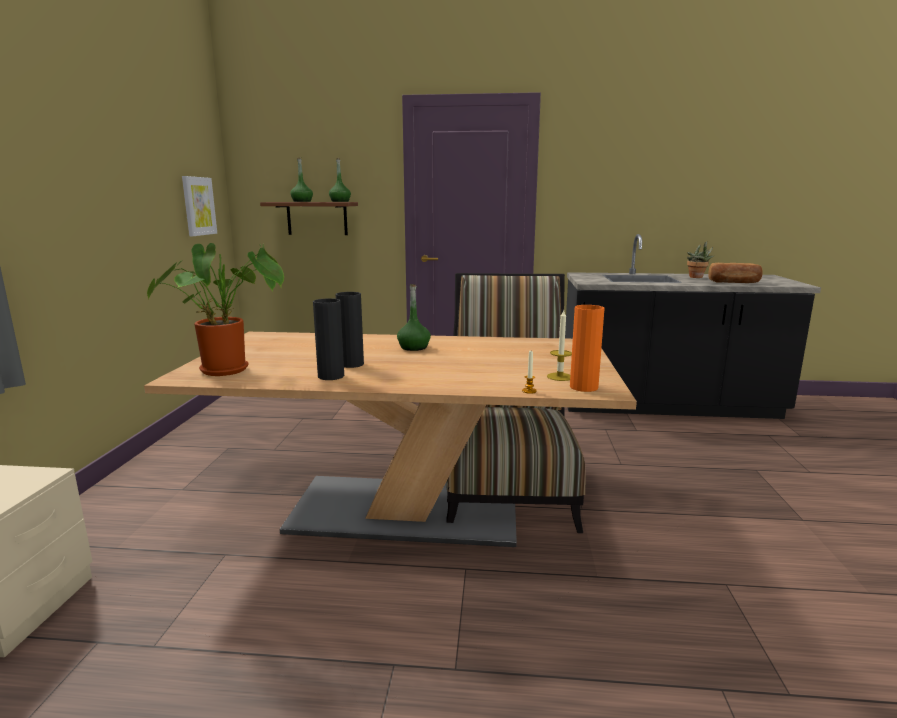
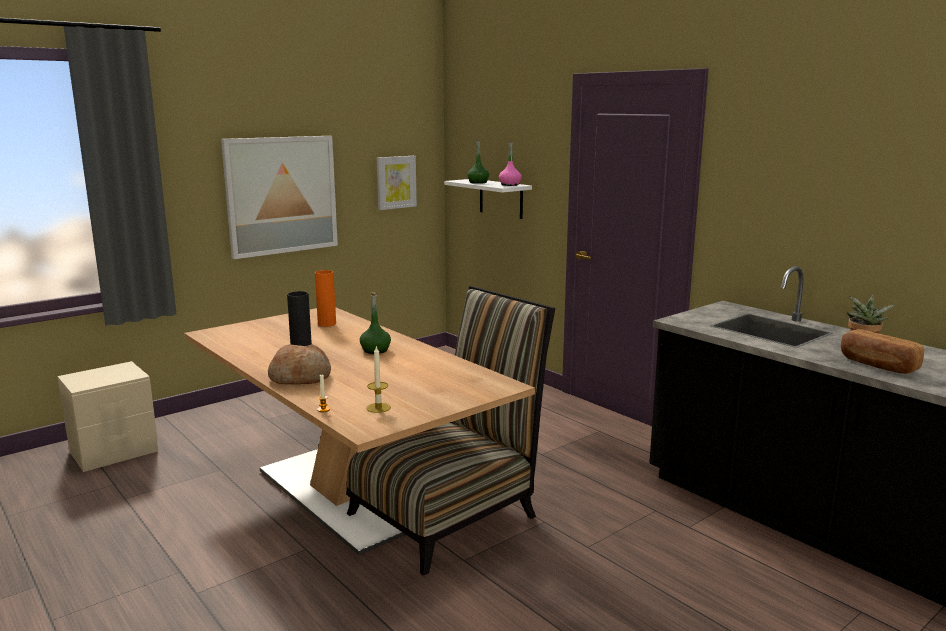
camera: 45 degrees right, 0 degrees up
(107, 213) = (281, 195): none -> picture
(230, 369) = (240, 334): potted plant -> none
(317, 218) = (501, 198): brown shelf -> white shelf
(331, 376) = (266, 357): black vase -> none
(340, 201) = (509, 185): green bottle -> pink bottle
(424, 379) = (301, 377): none -> bread
(583, 387) = (363, 421): orange vase -> orange vase (327, 324)

